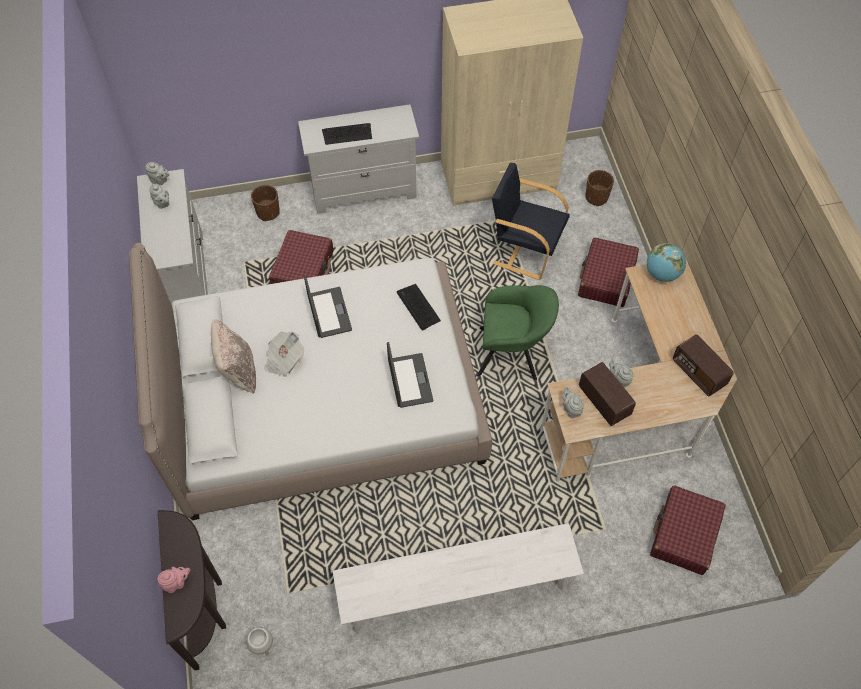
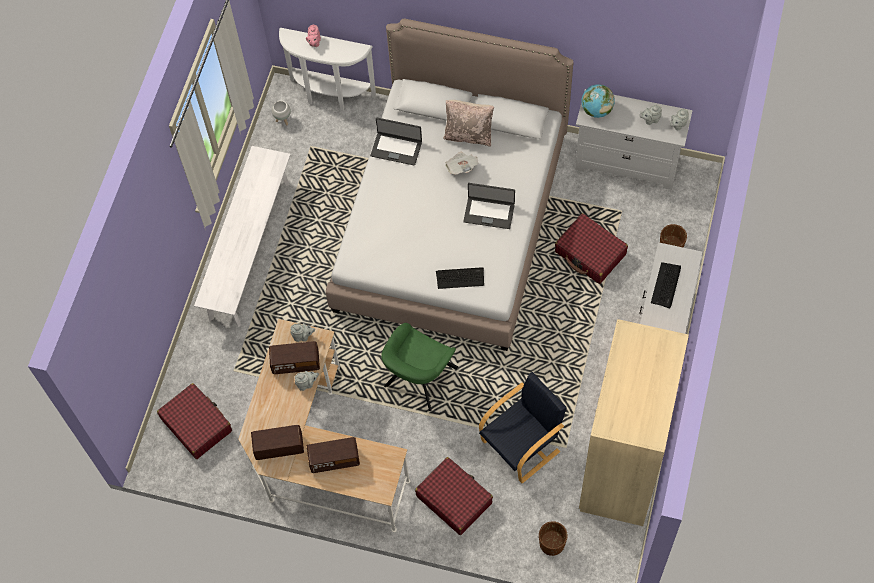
camera: 120 degrees right, 5 degrees up
(206, 606) = (330, 96): brown console table -> white console table
(409, 381) = (395, 243): laptop -> laptop (396, 148)
(662, 274) = (384, 475): globe -> globe (596, 110)
(676, 320) = (334, 459): none -> radio

